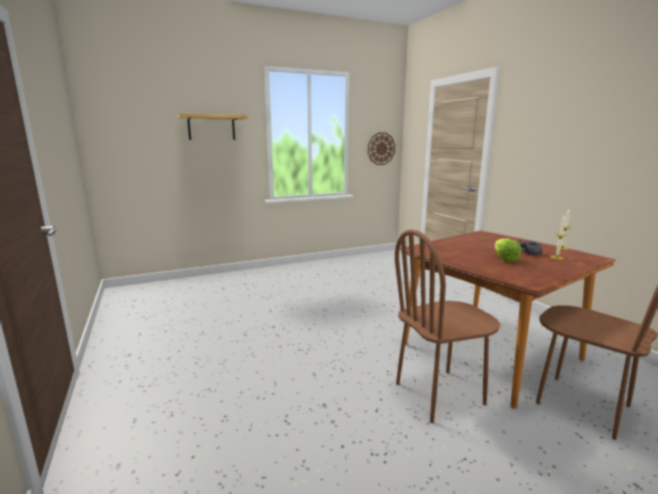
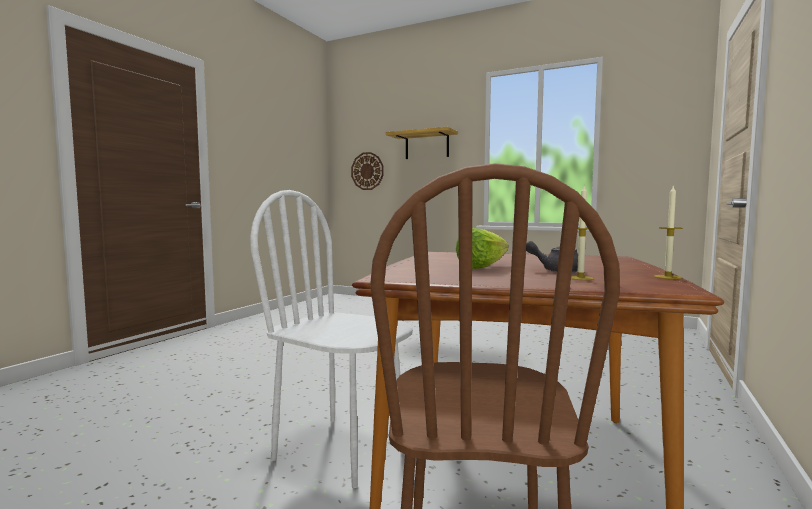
camera: 50 degrees right, 10 degrees down
(381, 148) = (661, 159): wall clock -> wall clock (367, 171)
(439, 394) = (341, 449): brown chair -> white chair

